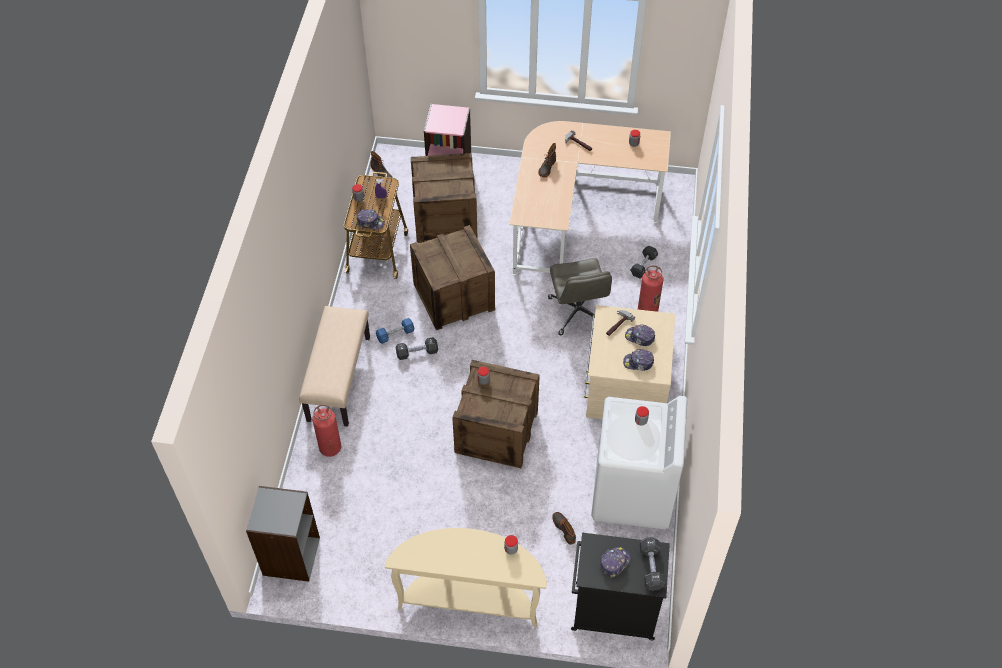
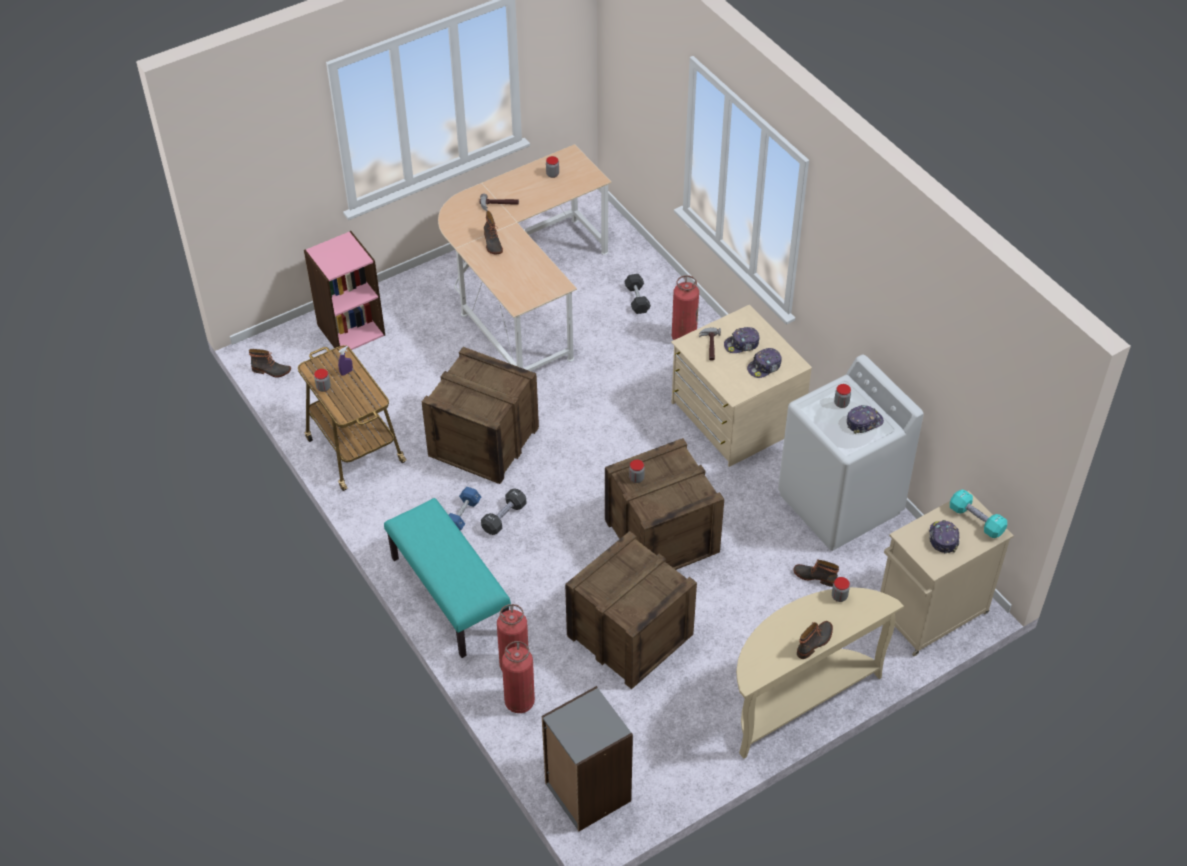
camera: 40 degrees left, 5 degrees down
(310, 472) = (519, 702): none -> fire extinguisher
(338, 378) = (448, 595): beige bench -> turquoise bench
(370, 222) = (363, 402): cap -> cap (864, 422)
(445, 218) = (392, 373): crate -> crate (630, 635)
(463, 567) = (815, 642): none -> boot
(578, 313) = (622, 379): grey office chair -> none
(612, 611) = (929, 615): black cabinet -> beige cabinet
(651, 567) = (976, 520): black dumbbell -> turquoise dumbbell

